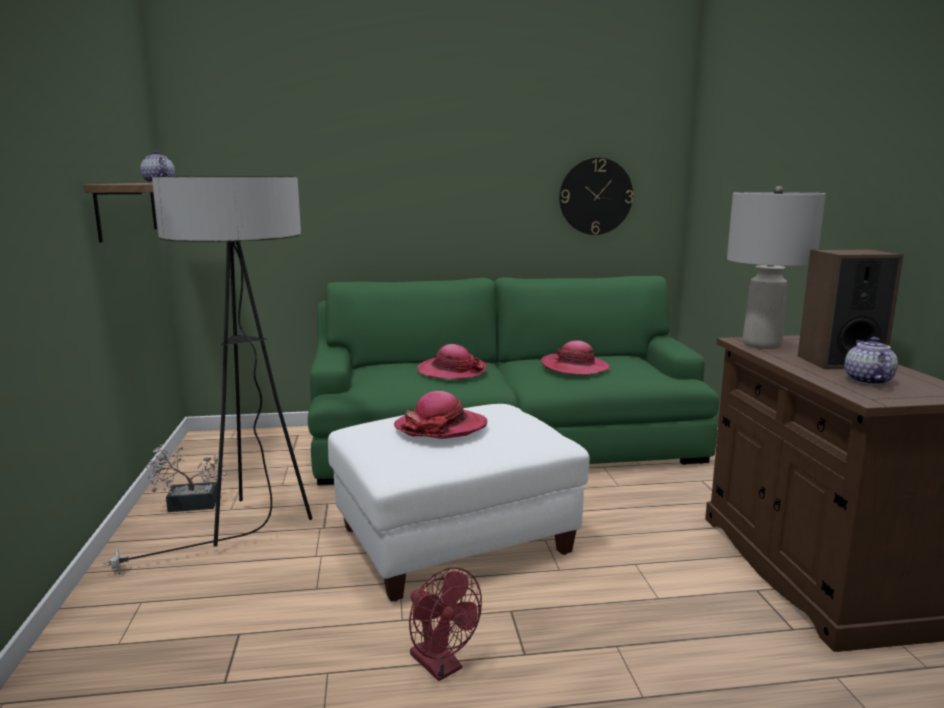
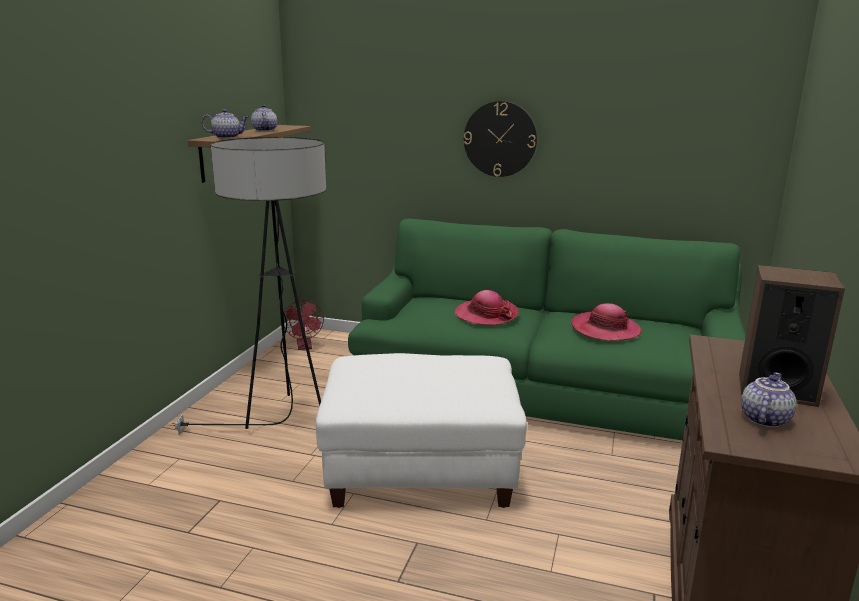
camera: 25 degrees right, 5 degrees up
(132, 183) = (227, 137): none -> teapot
(187, 504) = (256, 389): potted plant -> none
(441, 427) = (412, 372): hat -> none
(441, 667) = (330, 570): red fan -> red fan (305, 347)
(595, 196) = (675, 153): wall clock -> wall clock (500, 139)
(761, 345) = (723, 351): grey table lamp -> none

